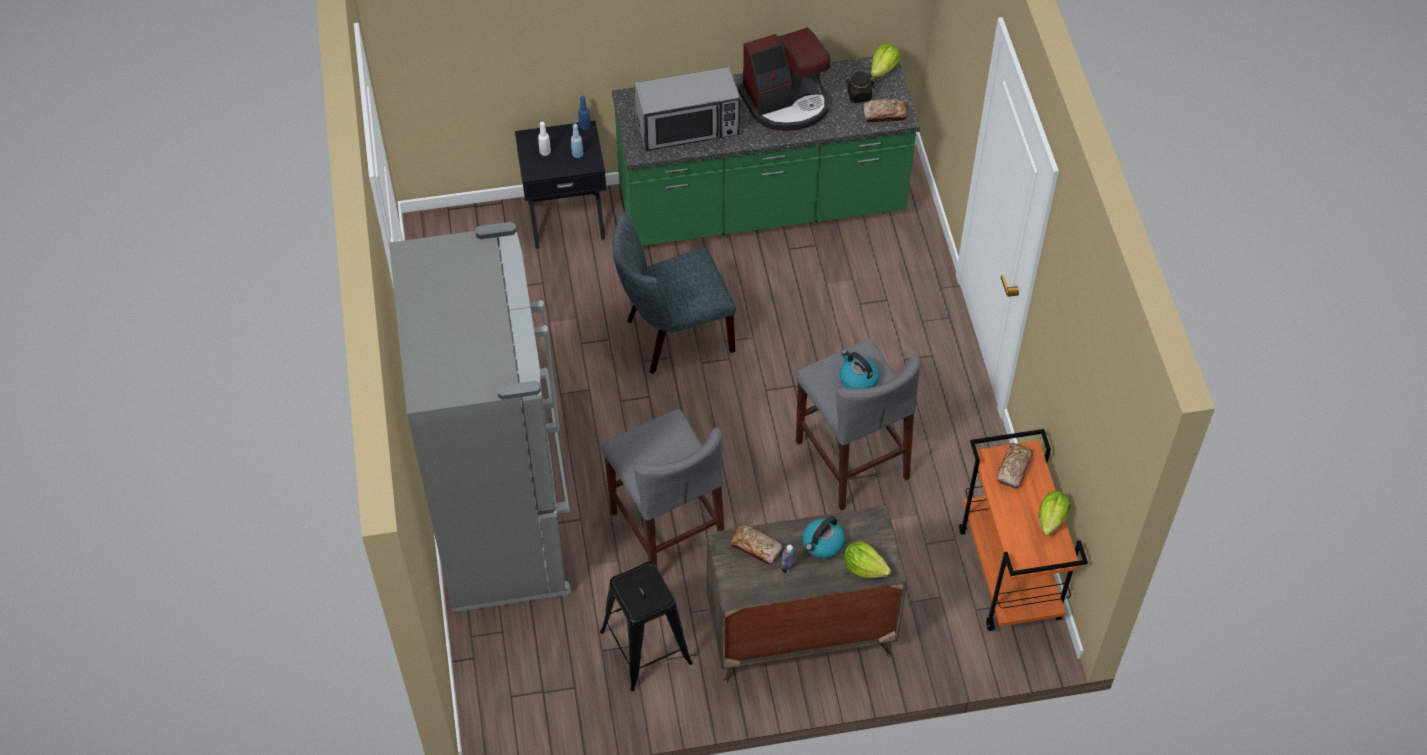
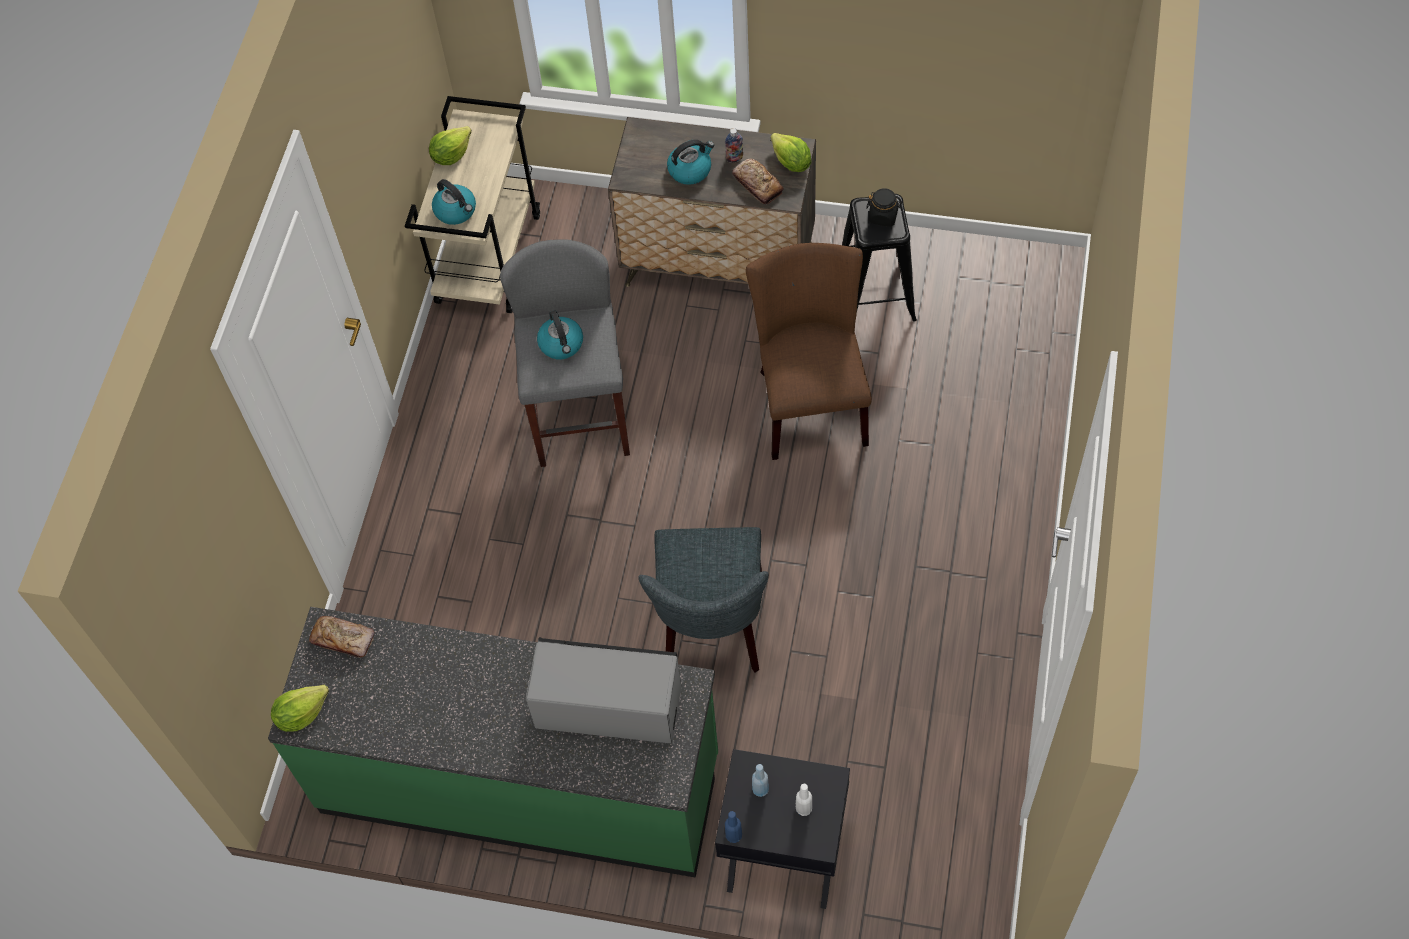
camera: 155 degrees left, 5 degrees up
(505, 524) = (983, 458): grey fridge -> none
(667, 530) = (809, 400): grey stool -> brown chair
(673, 336) = (712, 630): grey chair -> grey chair turned 90 degrees clockwise
(786, 103) = (459, 702): coffee machine -> none
(859, 95) = (358, 682): black jar -> black jar (883, 216)
(864, 567) = (661, 138): lettuce -> lettuce (791, 163)
(1010, 574) = (488, 257): orange cart -> beige cart
(1014, 468) = (456, 211): bread -> kettle

